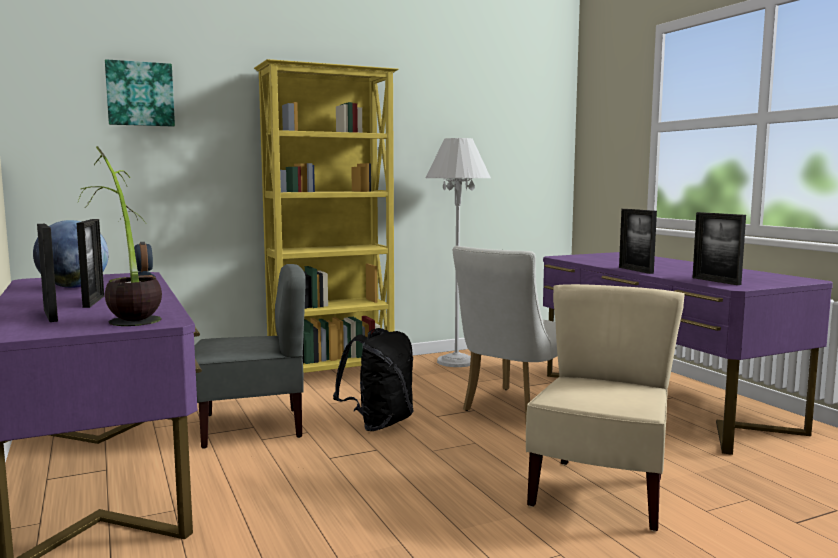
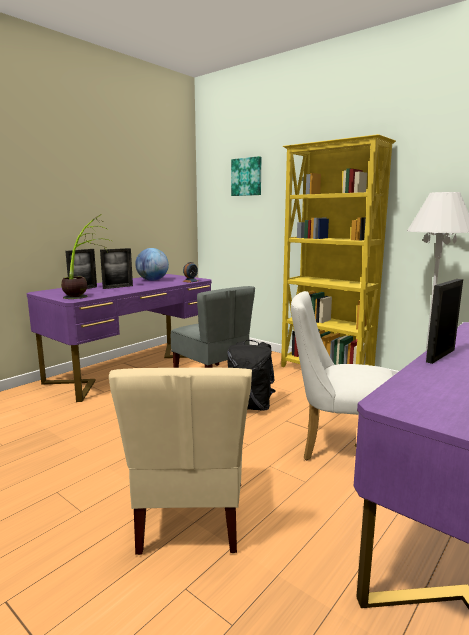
camera: 65 degrees right, 5 degrees up
(600, 493) = (191, 517): beige chair -> beige chair turned 90 degrees clockwise
(716, 281) = (425, 393): picture frame -> none

